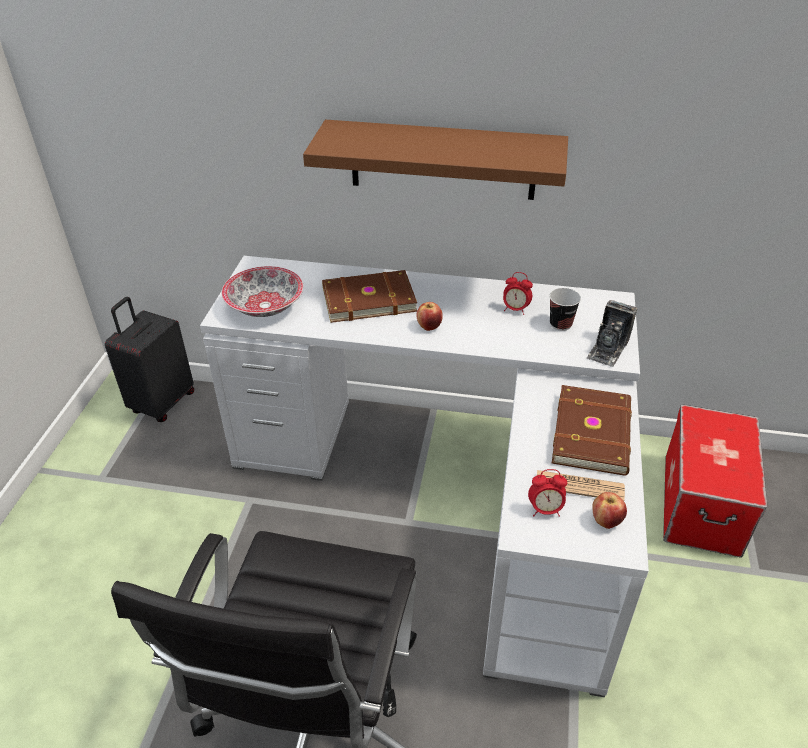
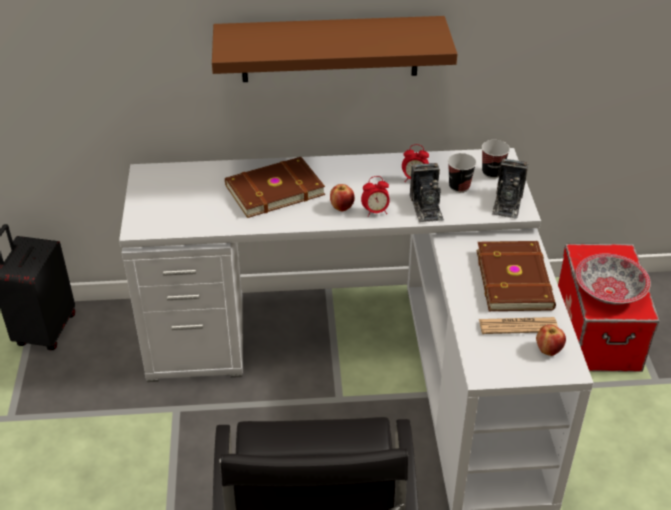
camera: 15 degrees left, 0 degrees up
(265, 306) = (177, 212): bowl -> bowl (610, 292)
(518, 340) = (426, 207): none -> camera
(545, 510) = (496, 351): alarm clock -> alarm clock (375, 212)
(601, 315) = (492, 173): none -> cup

